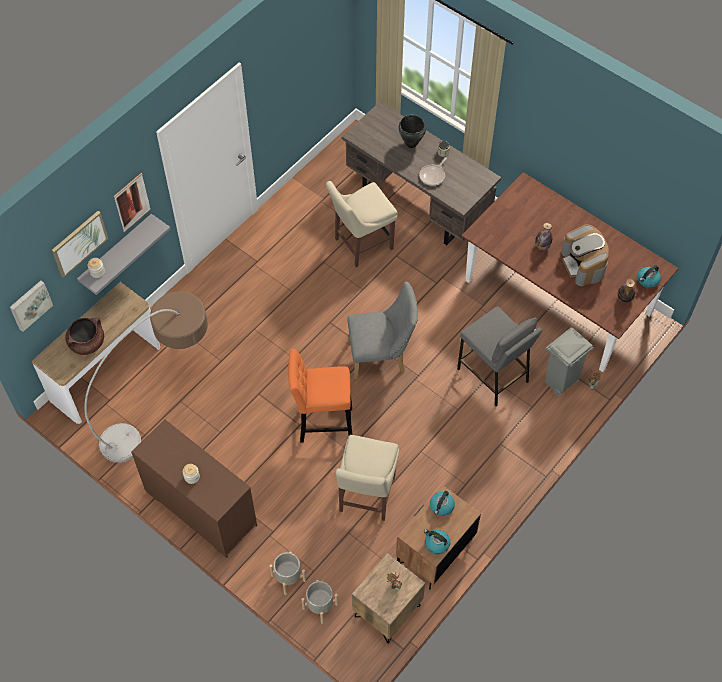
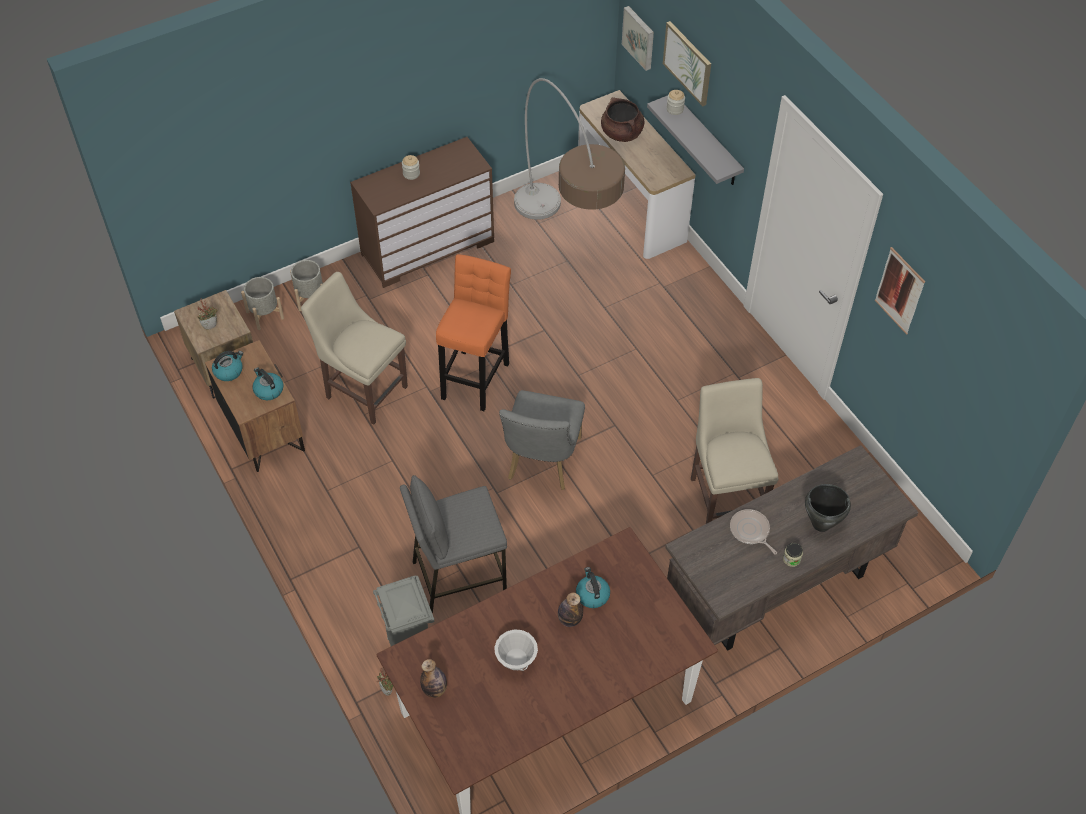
camera: 110 degrees right, 5 degrees down
(132, 202) = (736, 119): picture -> picture (899, 290)
(583, 264) = (516, 660): coffee machine -> white bowl
(647, 280) = (451, 736): kettle -> kettle (592, 595)

